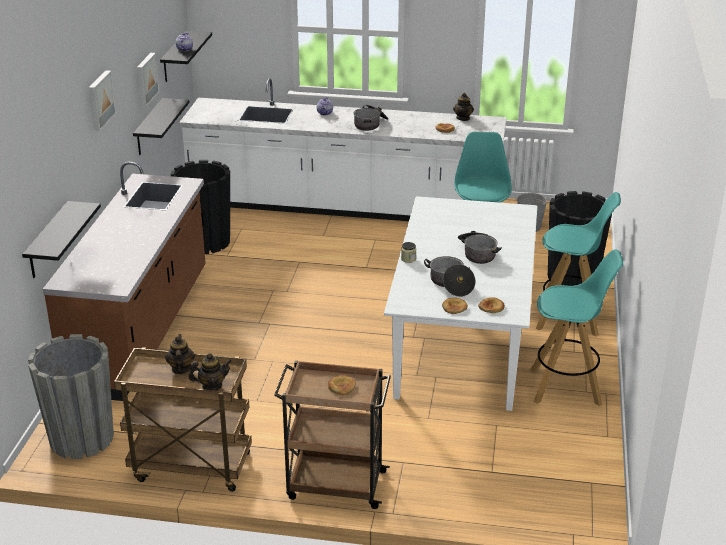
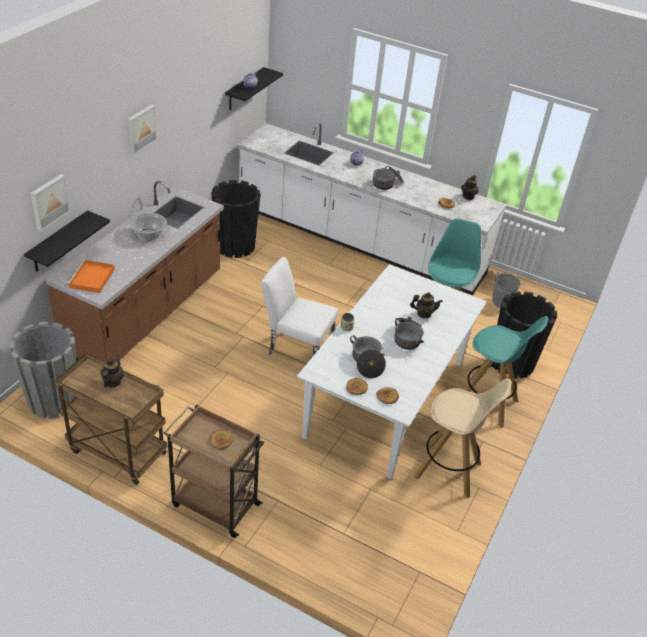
camera: 15 degrees right, 10 degrees up
(98, 275) = (92, 278): none -> orange tray
(136, 222) = (148, 234): none -> cooking pot
(145, 79) = (203, 109): picture -> picture (49, 201)
(149, 127) = (202, 148): black shelf -> none
(211, 386) = (126, 406): teapot -> teapot (424, 314)
(335, 320) = (295, 349): none -> white chair
(566, 387) = (448, 470): turquoise stool -> beige stool

